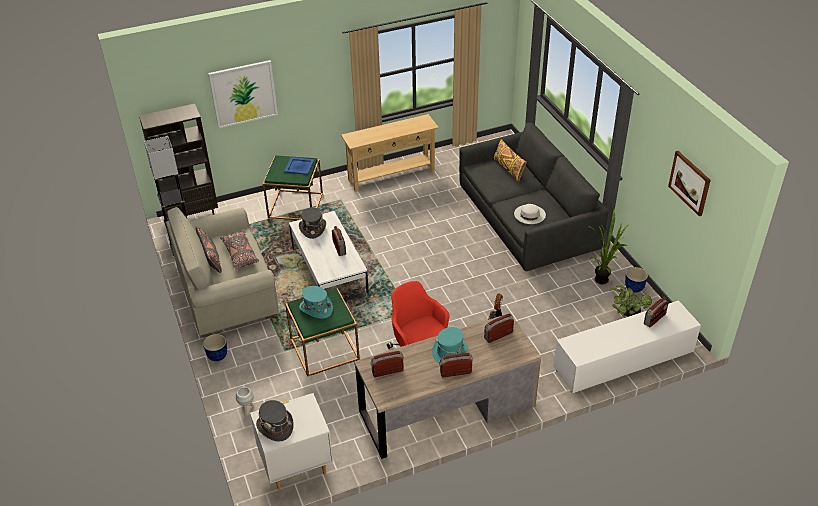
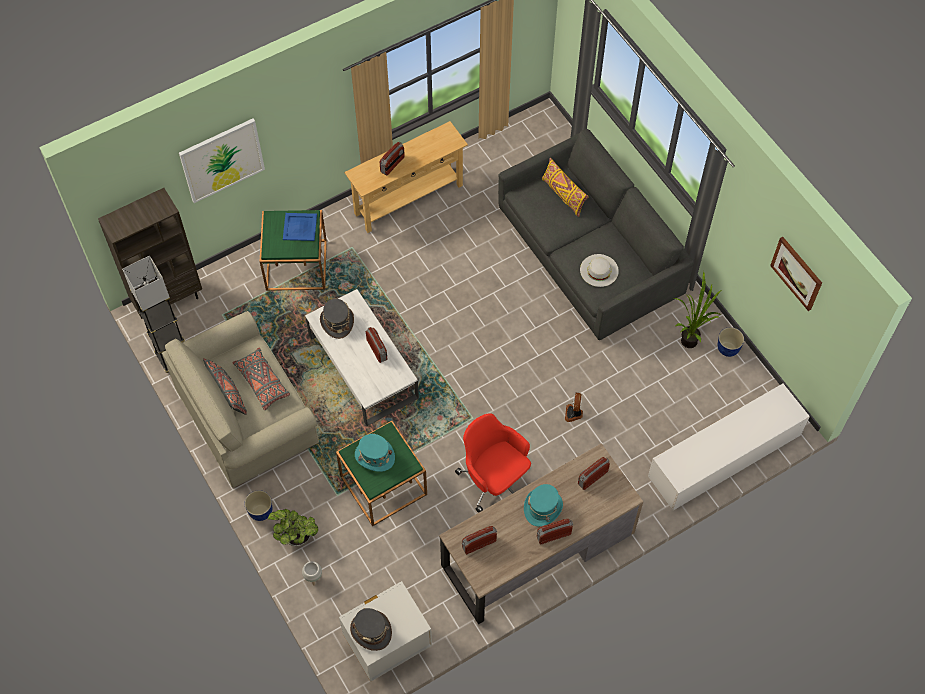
camera: 10 degrees left, 20 degrees up
(626, 315) = (722, 390): potted plant -> potted plant (296, 536)
(654, 319) = (758, 414): radio -> radio (392, 164)

